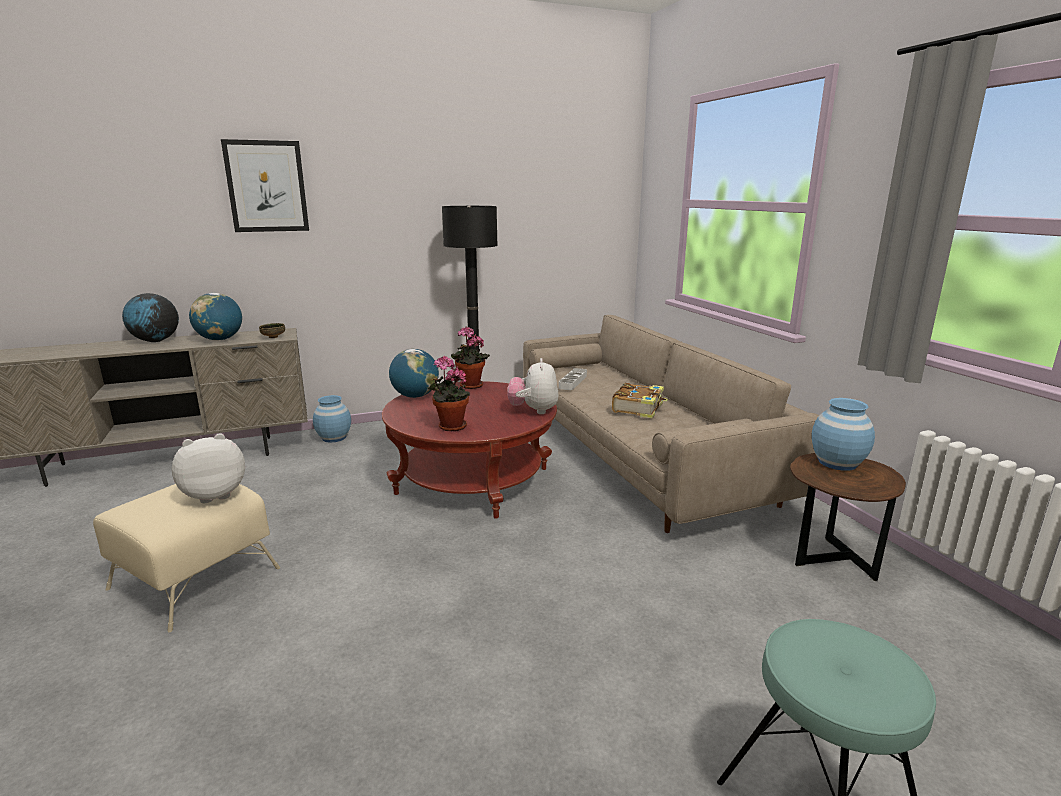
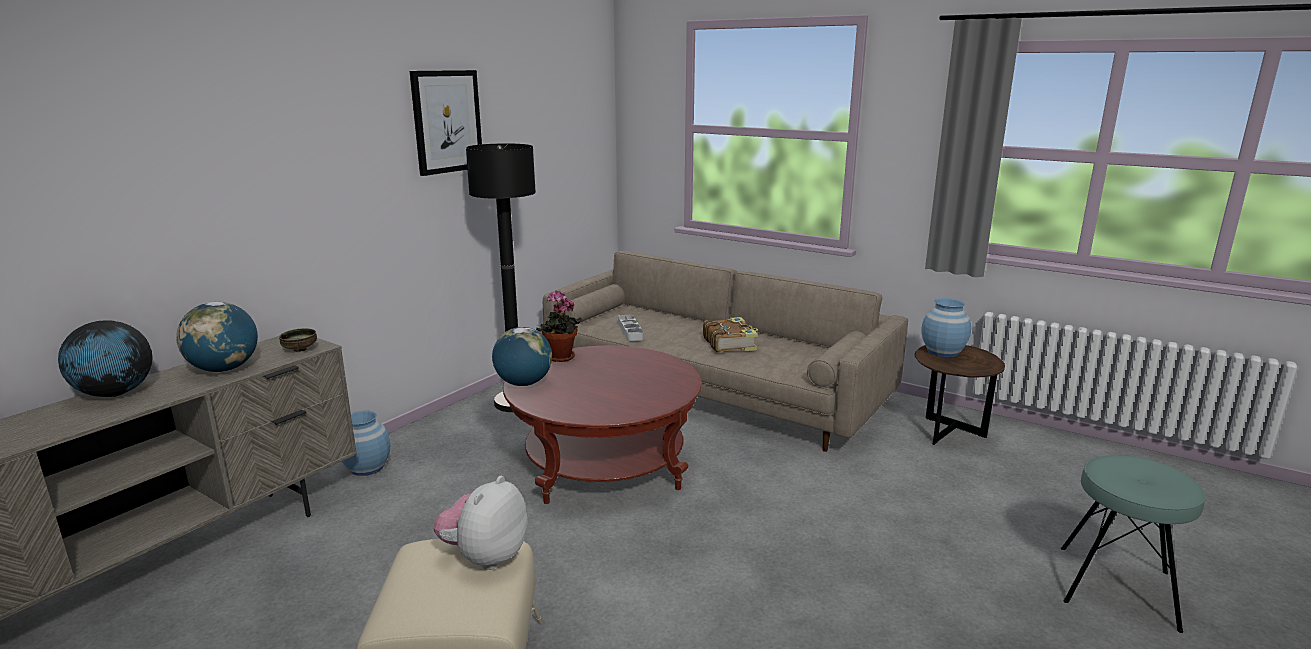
camera: 35 degrees left, 0 degrees up
(267, 186) = (243, 138): picture -> picture (447, 121)
(449, 427) = (624, 405): potted plant -> none
(533, 411) = (669, 368): plush toy -> none

